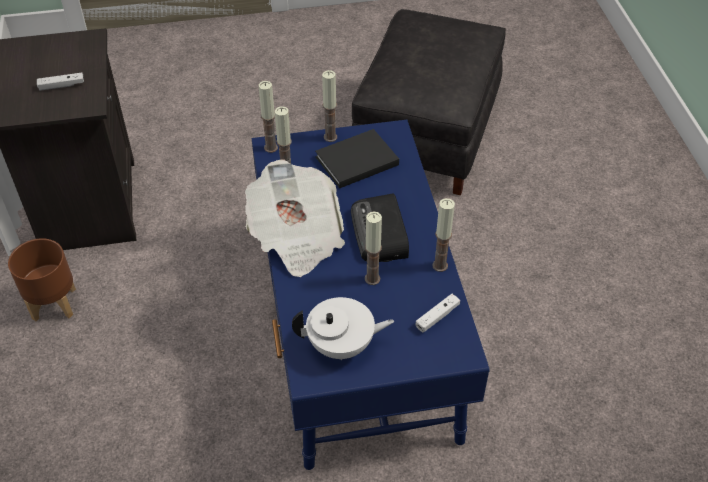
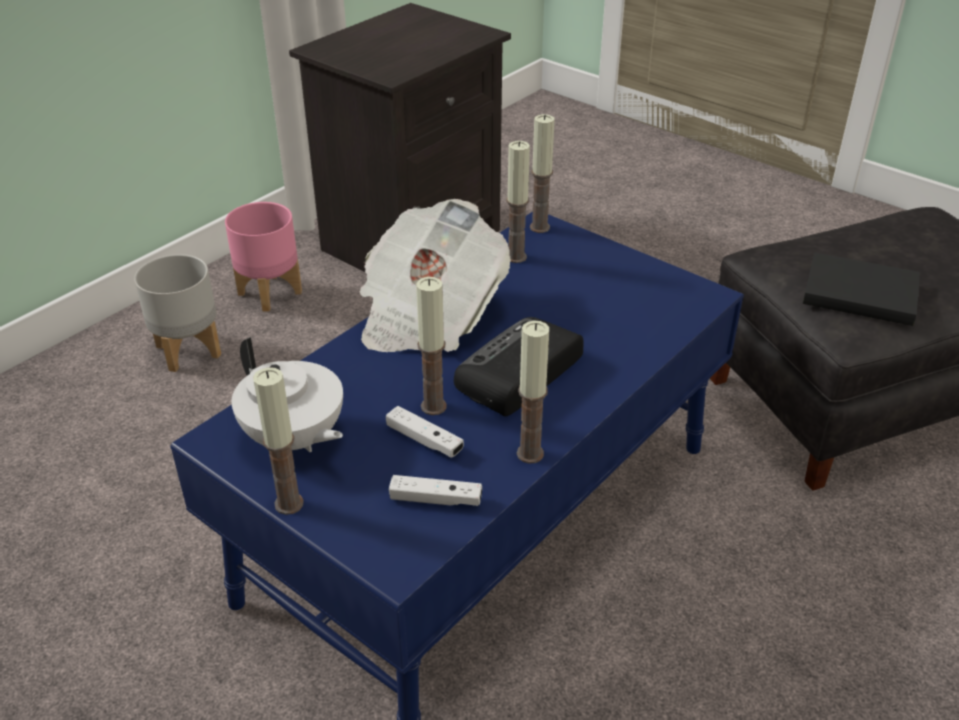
camera: 50 degrees right, 10 degrees down
(54, 303) = (271, 292): brown planter -> pink planter
(62, 86) = (396, 52): white game controller -> white game controller (424, 440)
(62, 378) = (187, 351): none -> grey planter
(330, 137) = (619, 255): candle -> candle (289, 504)
(354, 161) = (608, 291): black book -> black book (857, 291)

